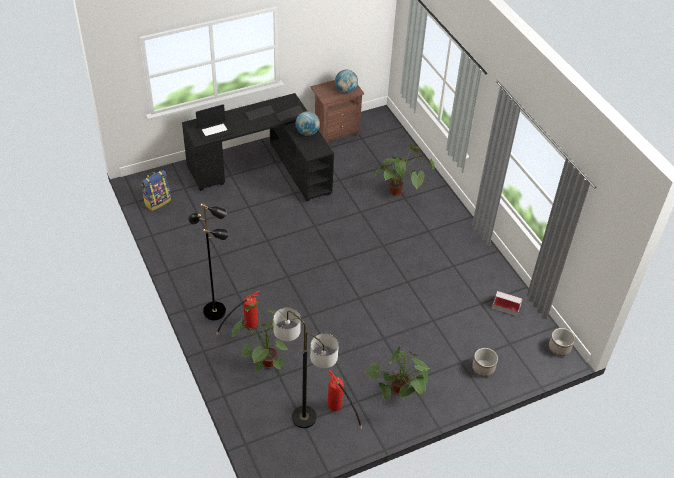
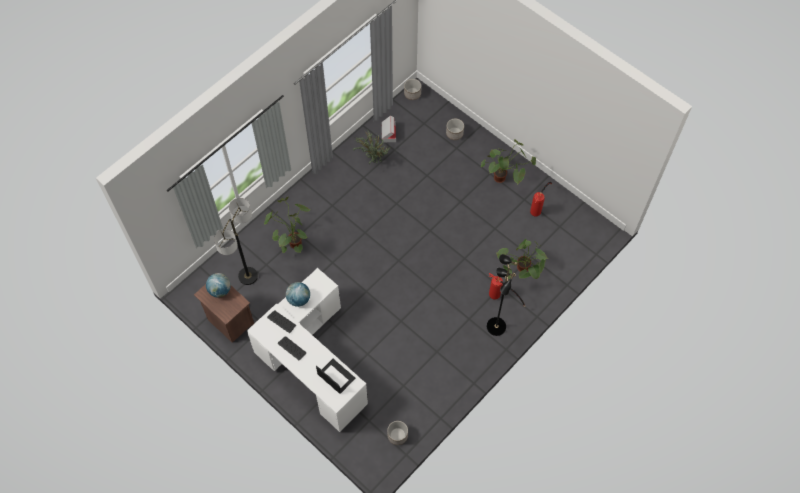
camera: 110 degrees left, 15 degrees up
(157, 201) = (397, 435): backpack -> planter
(264, 168) = (310, 362): black desk -> white desk
(304, 417) = (555, 227): floor lamp -> floor lamp (248, 276)
(474, 281) = (373, 159): none -> potted plant

